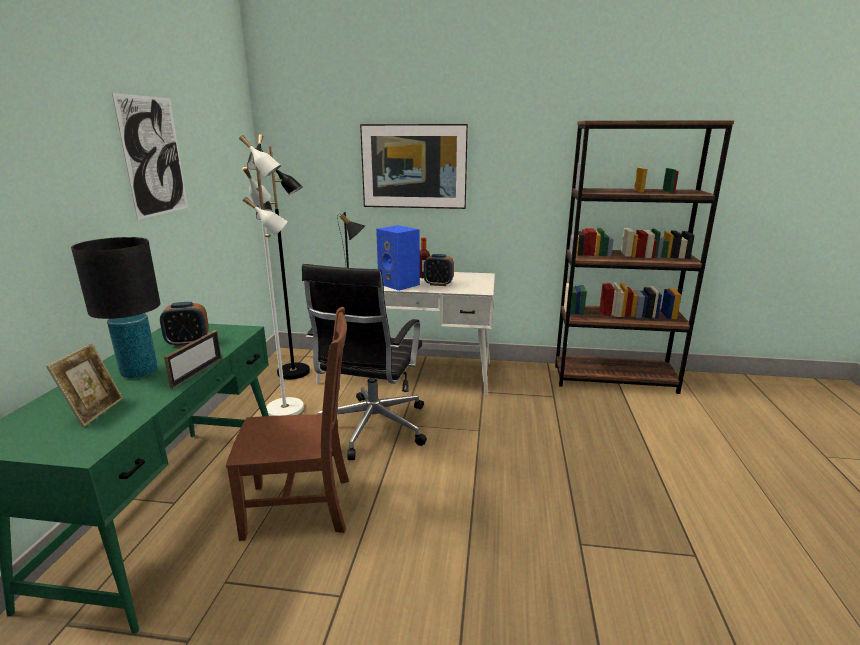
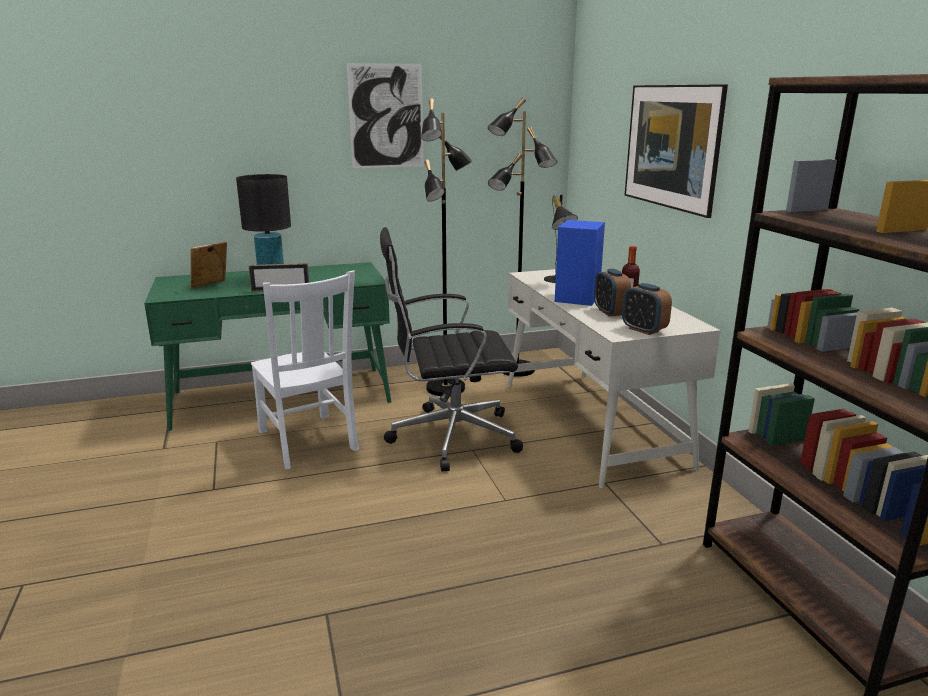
camera: 65 degrees right, 0 degrees up
(95, 411) = (211, 286): picture frame -> picture frame turned 150 degrees clockwise
(188, 343) = (332, 275): alarm clock -> alarm clock (643, 330)
(286, 409) = (446, 388): white floor lamp -> black floor lamp
(302, 507) = (308, 442): brown chair -> white chair

